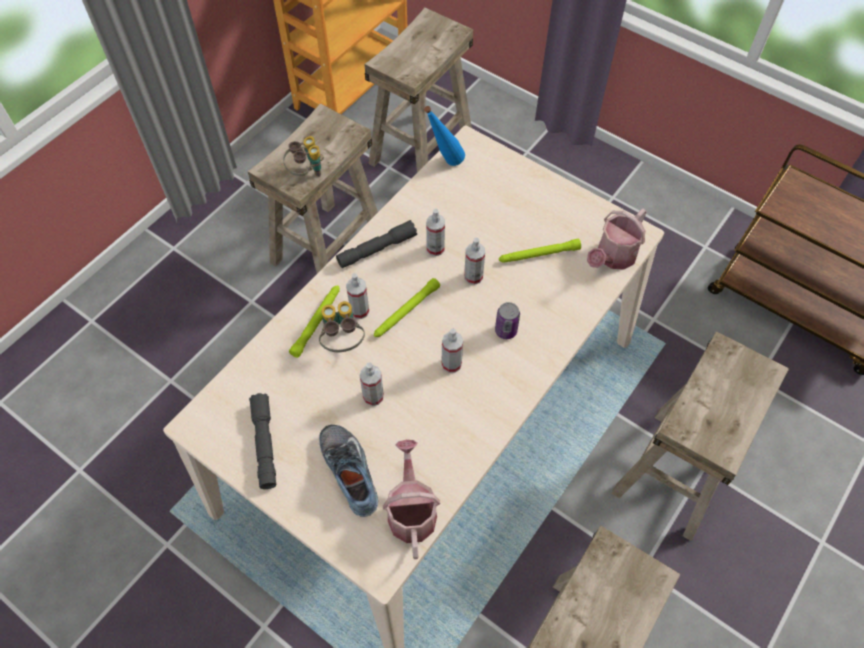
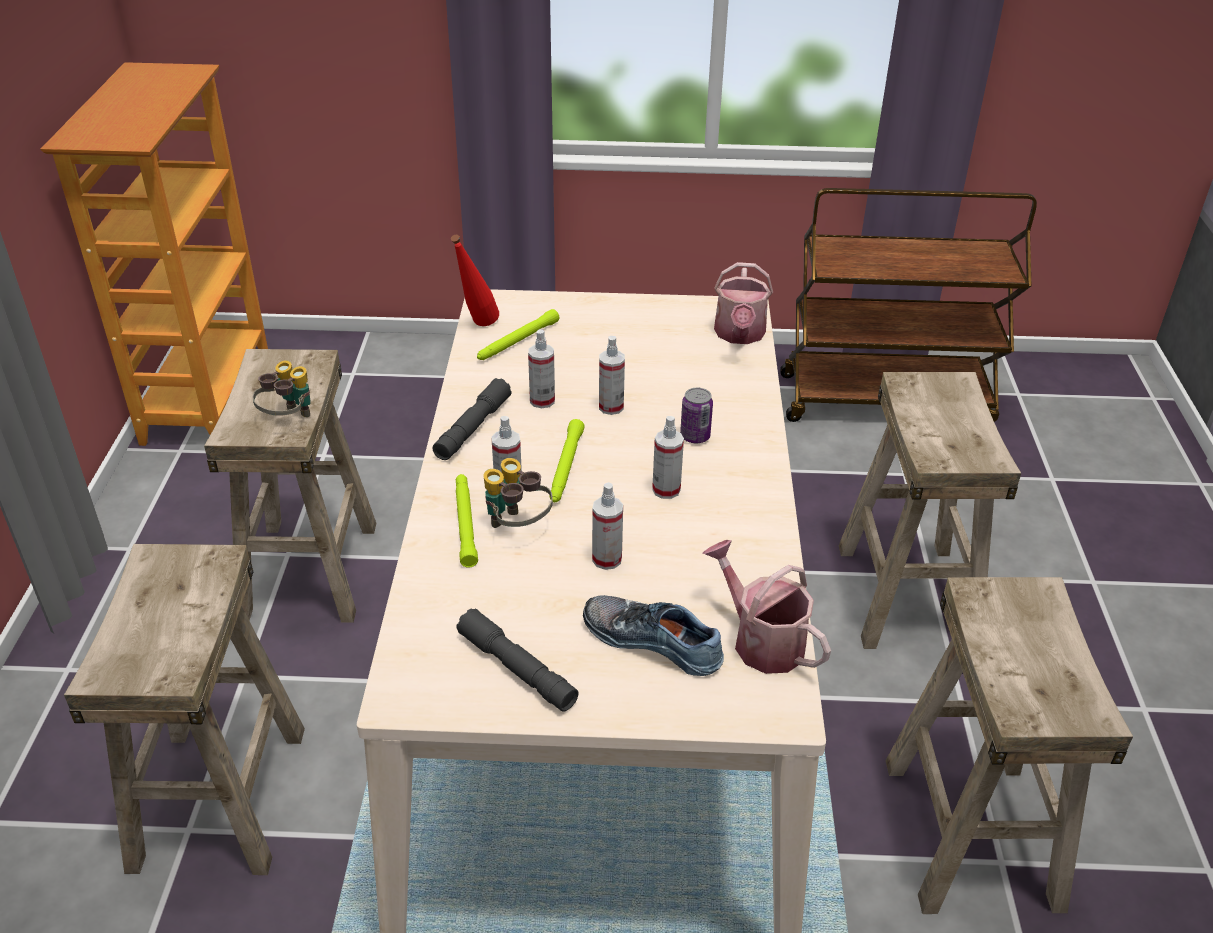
camera: 35 degrees left, 20 degrees down
(421, 150) = (352, 424): beige stool -> beige stool (218, 796)
(444, 163) = (477, 327): blue bottle -> red bottle
(538, 255) = (662, 362): green flashlight -> green flashlight (517, 341)

